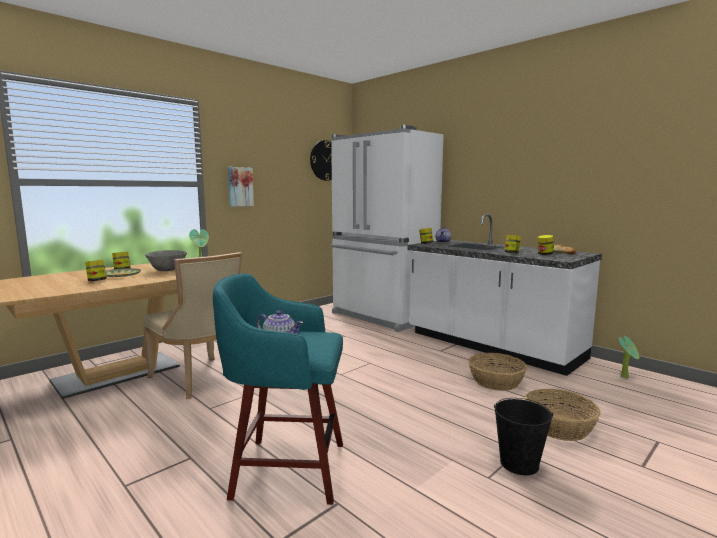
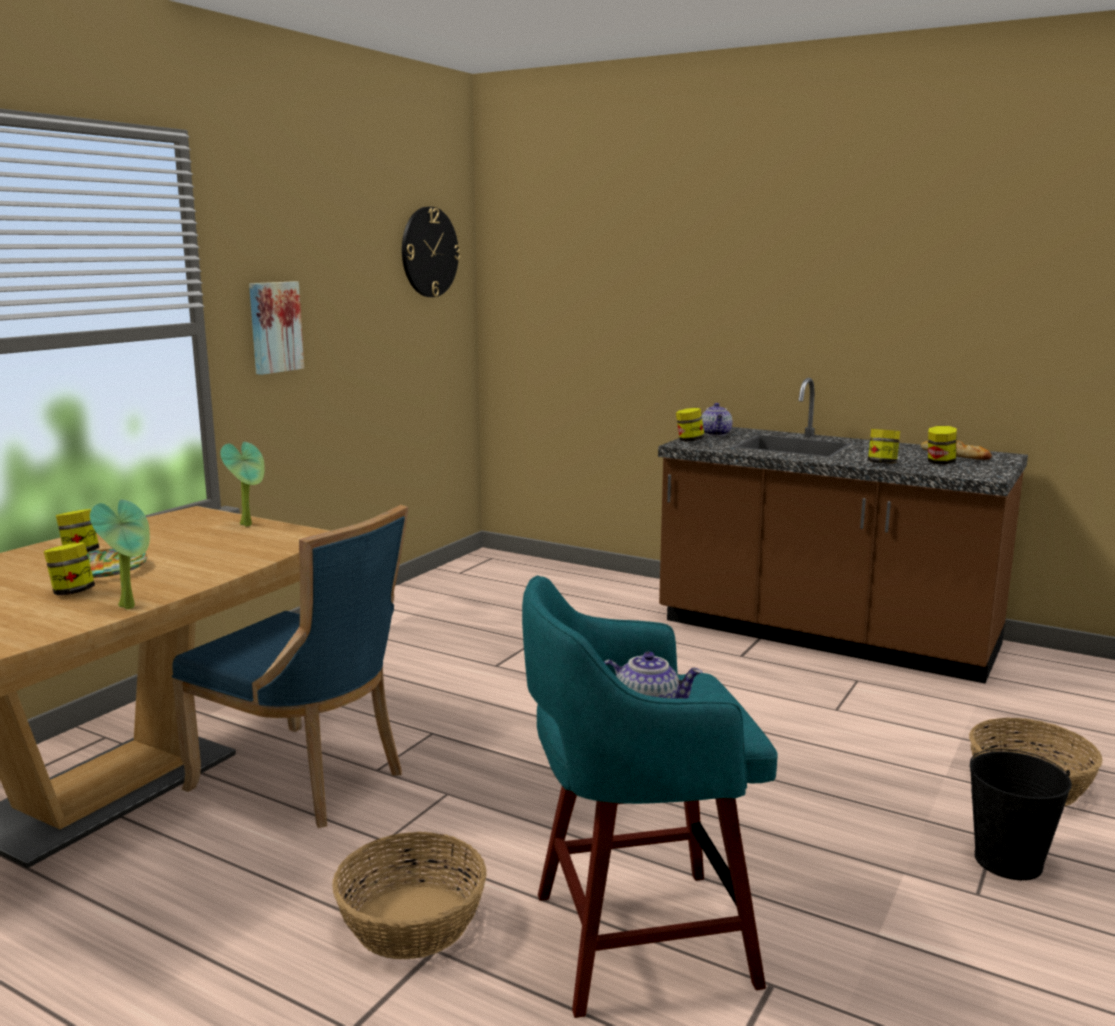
camera: 15 degrees left, 5 degrees up
(167, 270) = (194, 547): grey bowl -> none
(199, 380) = (307, 780): beige chair -> blue chair
(382, 316) = (577, 588): white fridge -> none
(492, 346) = (825, 635): white counter -> brown counter
(495, 381) = (878, 710): basket -> basket (411, 921)
(626, 377) = (1076, 675): potted plant -> potted plant (131, 606)

